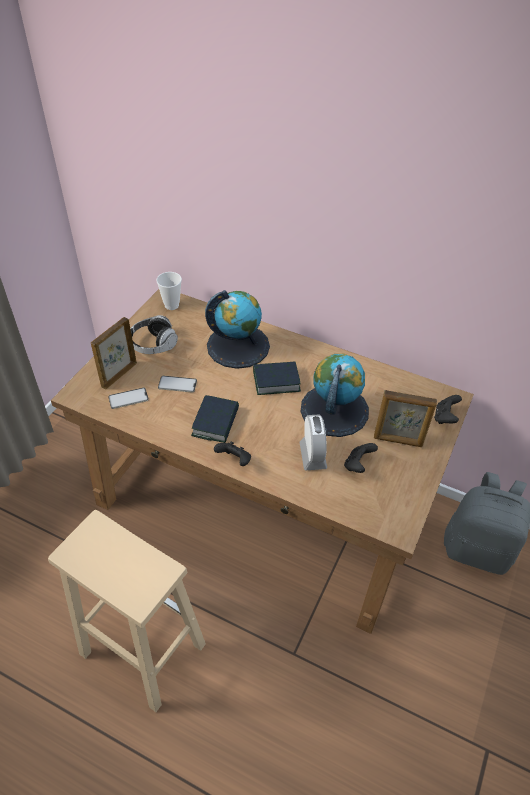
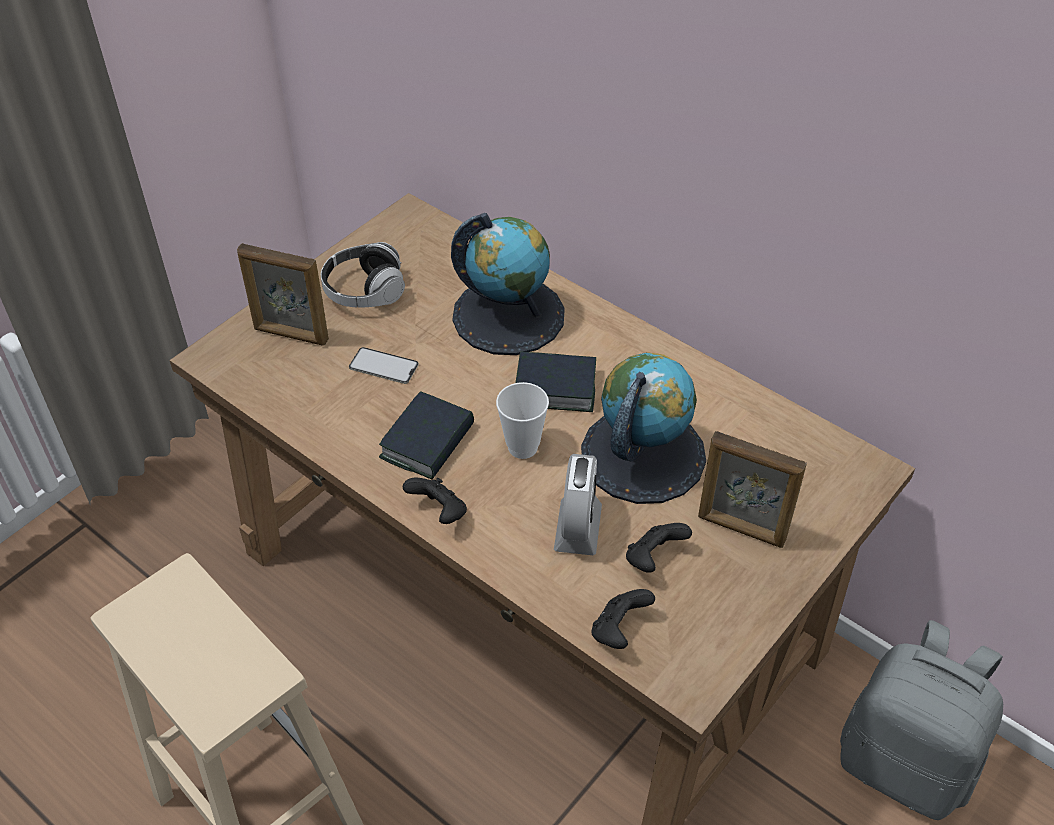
camera: 15 degrees right, 0 degrees up
(118, 375) = (291, 335): picture frame -> picture frame turned 120 degrees counterclockwise
(128, 398) = (295, 377): phone -> none
(171, 305) = (416, 228): cup -> cup (523, 447)
(445, 417) = (844, 502): black game controller -> black game controller (619, 630)

